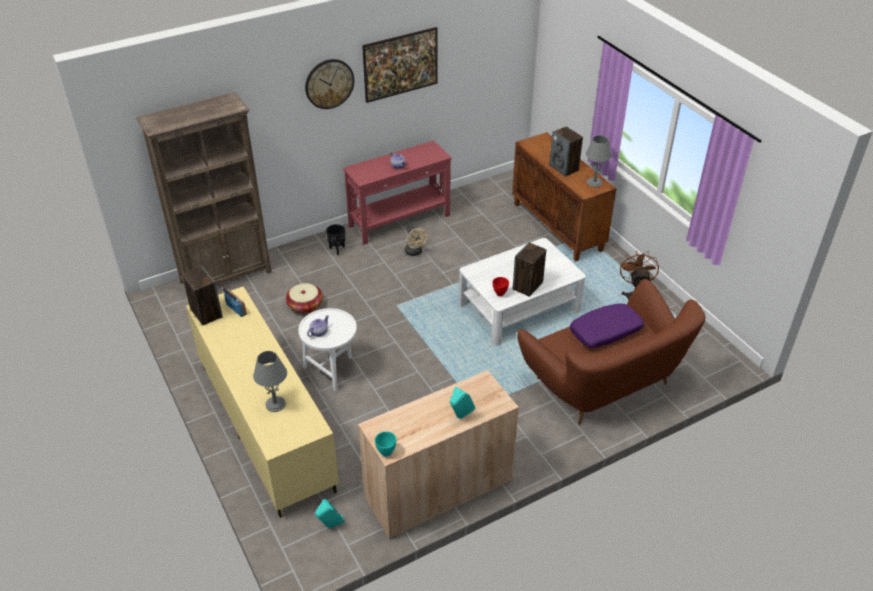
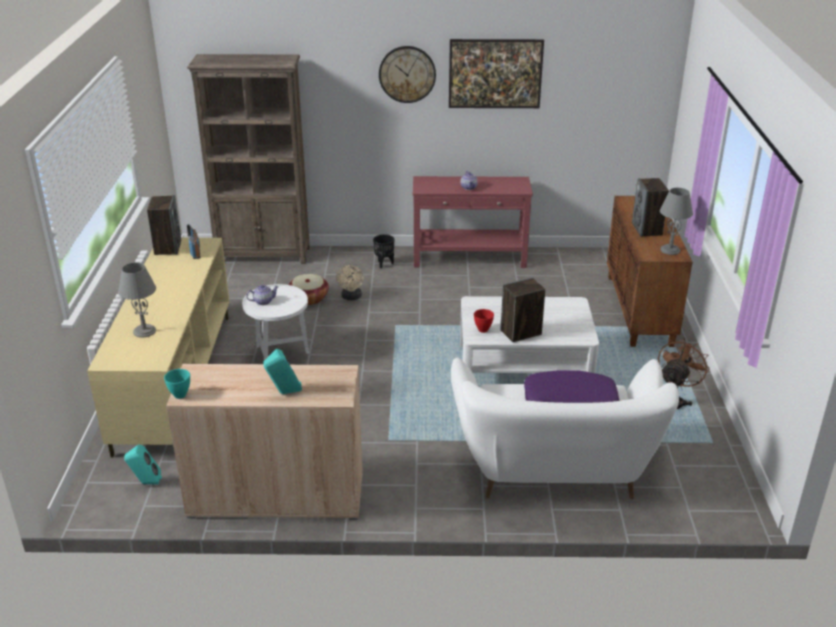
camera: 30 degrees right, 10 degrees down
(415, 252) = (458, 288): beige fan -> beige fan (351, 297)
(604, 383) = (555, 470): brown sofa -> white sofa

